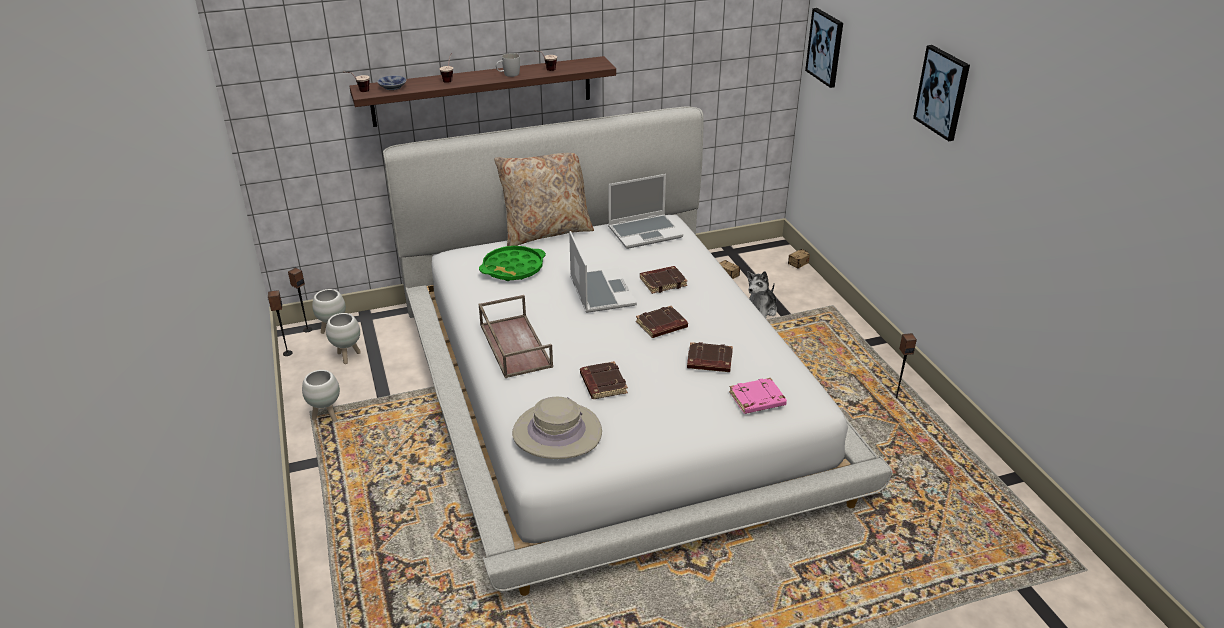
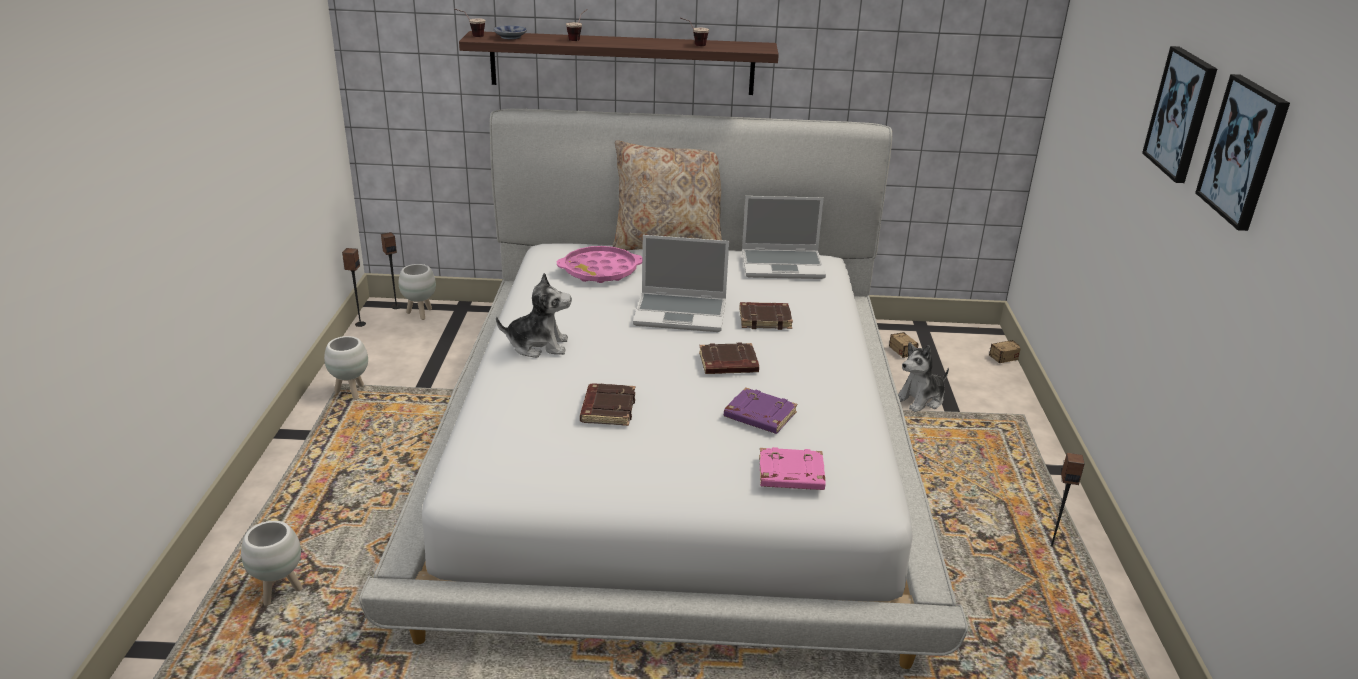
camera: 20 degrees right, 5 degrees down
(348, 356) = (416, 340): white planter -> white planter (280, 592)
(508, 74) = (647, 43): white mug -> none
(513, 268) = (600, 271): green tray -> pink tray
(514, 345) = (538, 345): brown tray -> plush toy
(557, 433) = (511, 448): beige hat -> none
(600, 292) = (682, 313): laptop -> laptop turned 90 degrees clockwise
(709, 361) = (758, 416): brown book -> purple book
(825, 47) = (1072, 69): picture -> picture (1244, 151)

